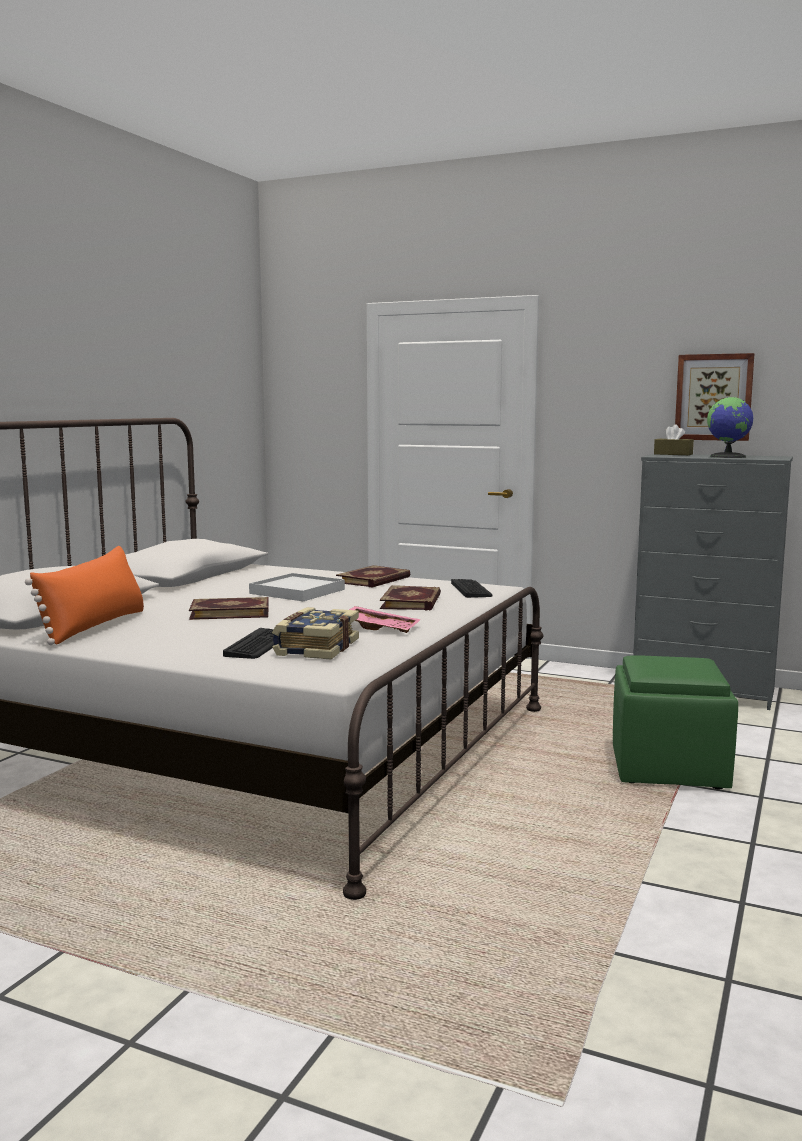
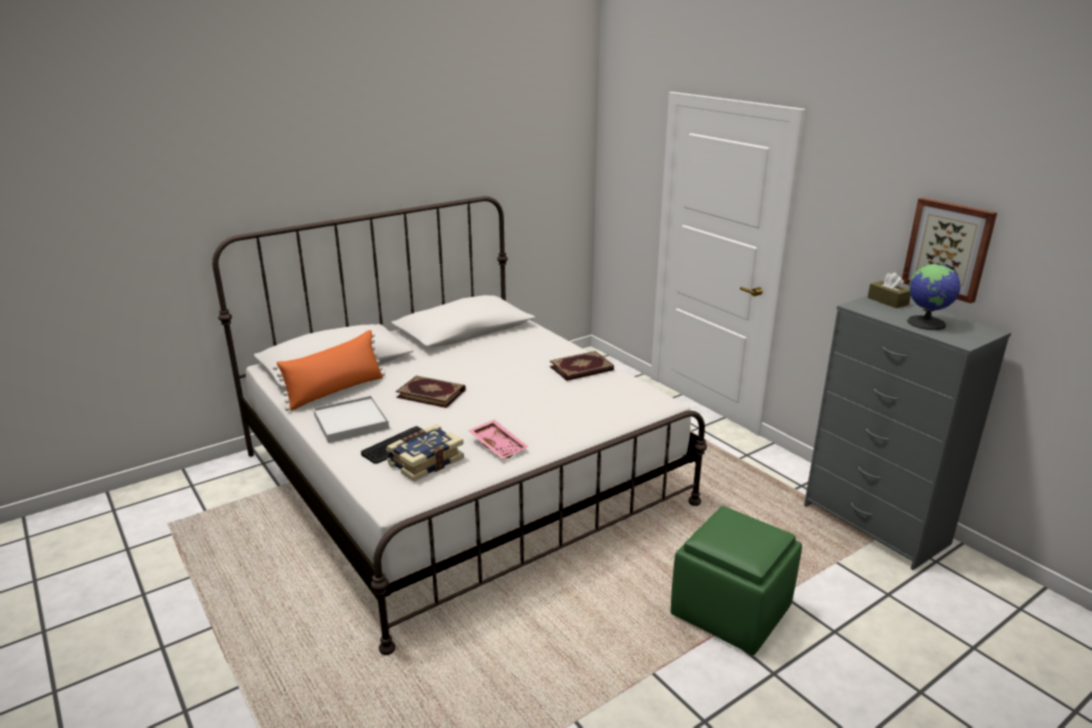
camera: 30 degrees right, 15 degrees up
(297, 591) = (507, 374): white tray -> white tray (351, 422)
(412, 602) = (568, 411): book -> none
(471, 589) = (636, 403): keyboard -> none

